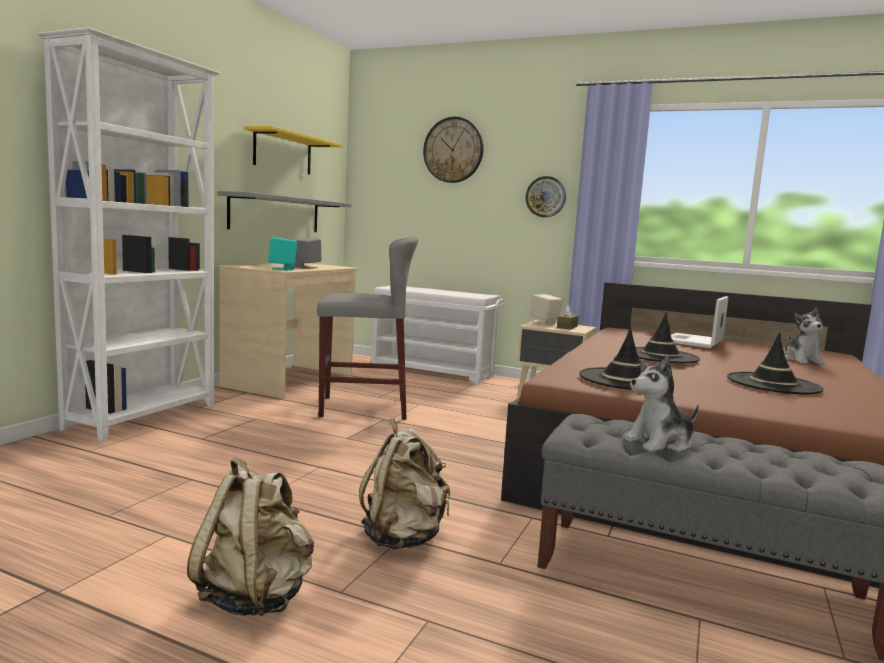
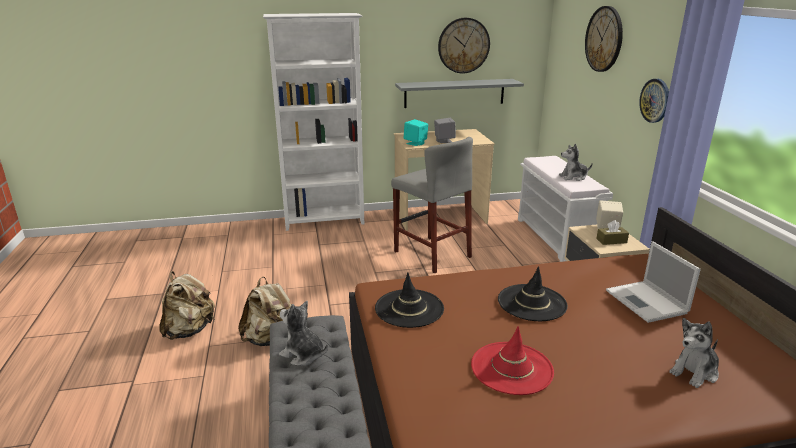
camera: 55 degrees right, 15 degrees up
(283, 153) = (463, 45): yellow shelf -> wall clock
(455, 292) = (573, 177): none -> plush toy
(693, 341) = (647, 302): laptop -> laptop turned 105 degrees counterclockwise
(773, 384) = (511, 368): black hat -> red hat

